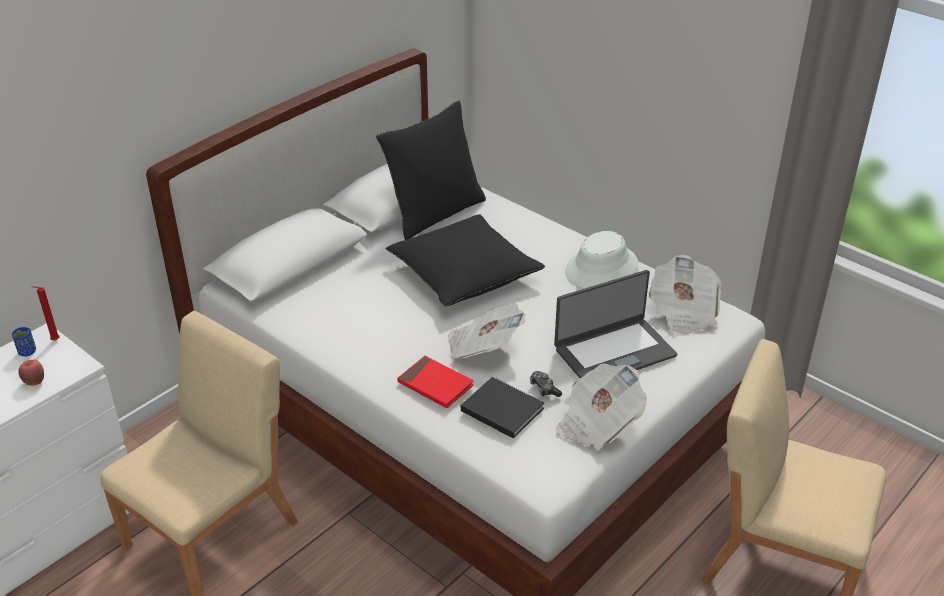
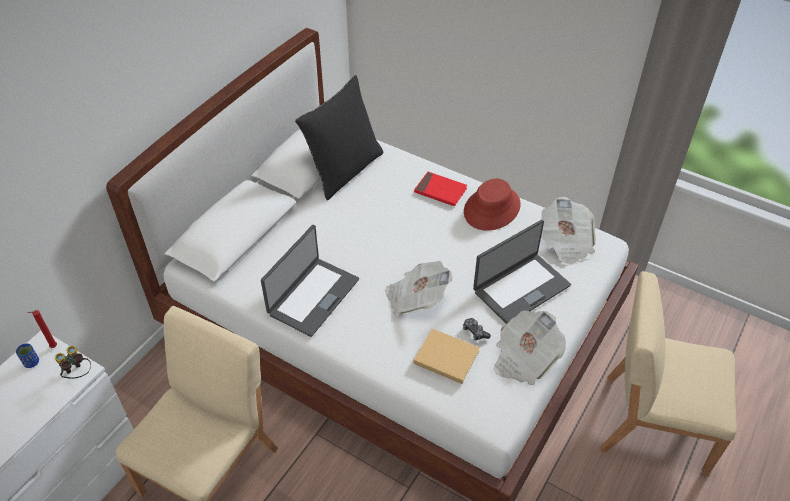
camera: 10 degrees left, 10 degrees up
(34, 382) = (46, 392): apple -> none
(73, 369) = (77, 374): none -> binoculars
(361, 332) = (312, 296): none -> laptop
(435, 385) = (386, 340): red book -> red book (440, 191)
(464, 274) = (383, 227): black pillow -> none
(500, 408) = (444, 356): black book -> beige book
(601, 268) = (492, 209): white hat -> red hat

